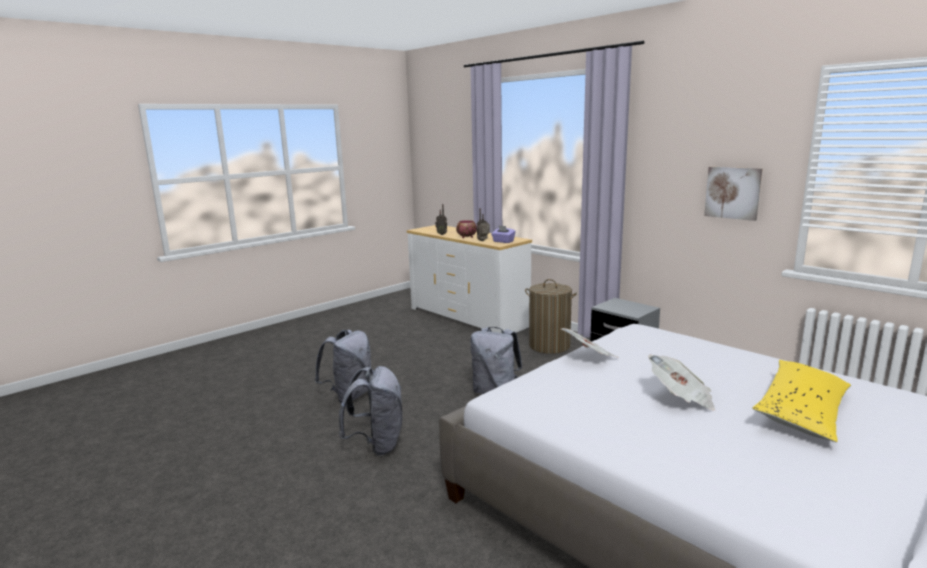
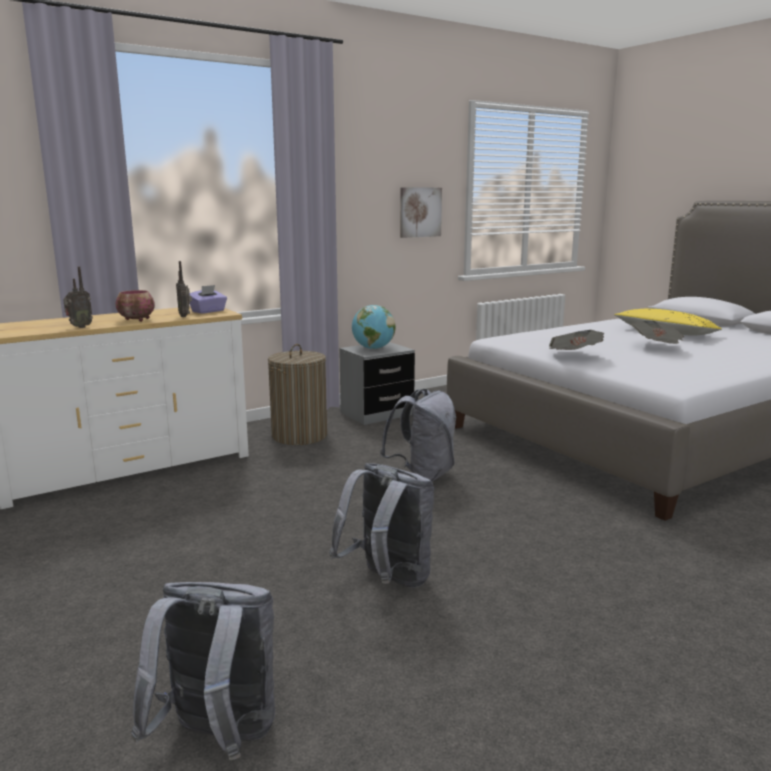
camera: 80 degrees left, 0 degrees up
(377, 444) = (553, 558): grey backpack -> grey backpack (217, 739)
(623, 306) = (373, 348): none -> globe

